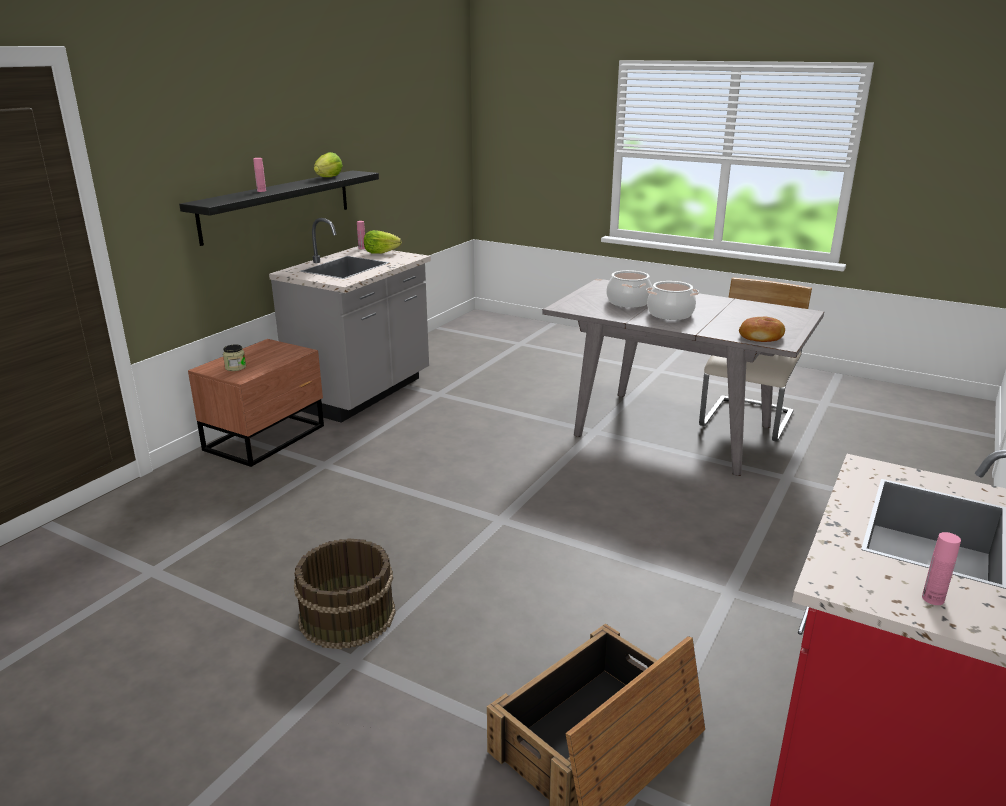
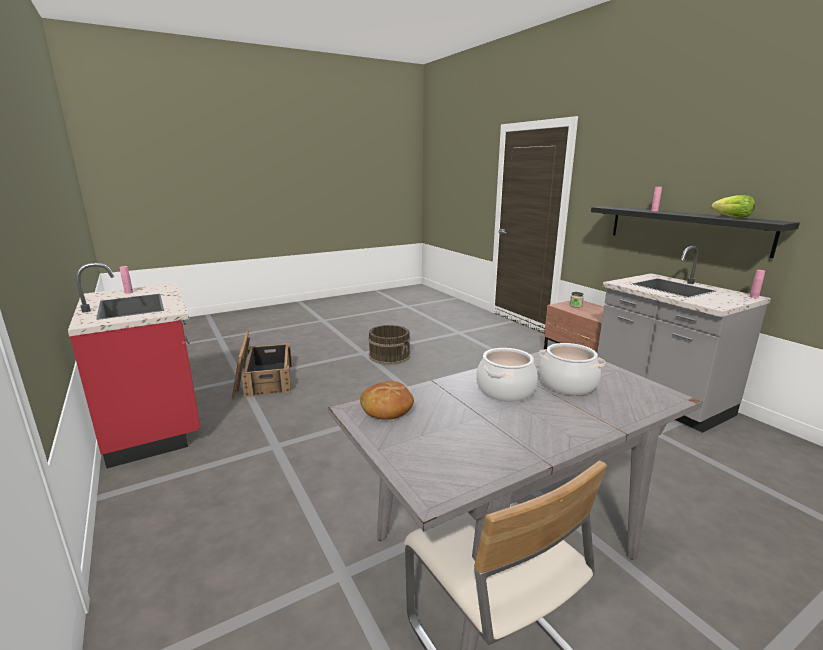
camera: 120 degrees right, 5 degrees down
(380, 253) = (732, 299): lettuce -> none

